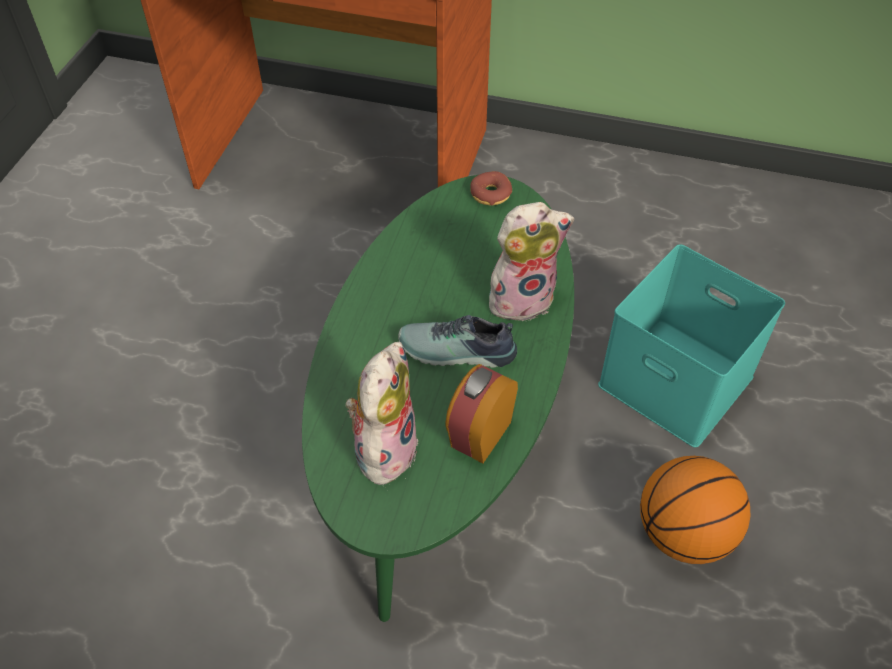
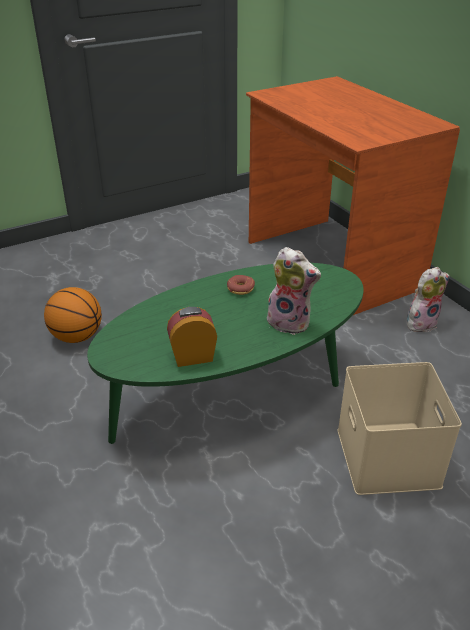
camera: 45 degrees right, 15 degrees down
(384, 448) = (147, 335): plush toy -> plush toy (421, 322)
(456, 352) = (228, 323): shoe -> none
(490, 194) = (337, 277): donut -> donut (240, 289)
(679, 380) = (390, 458): turquoise storage box -> beige storage box
(683, 533) = (294, 524): basketball -> basketball (77, 336)

